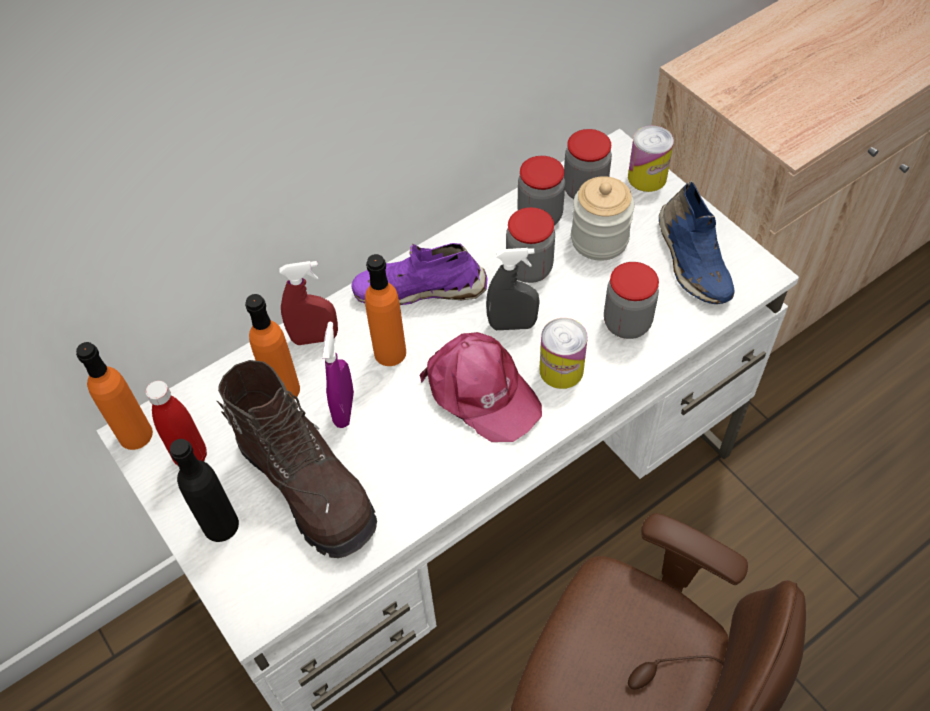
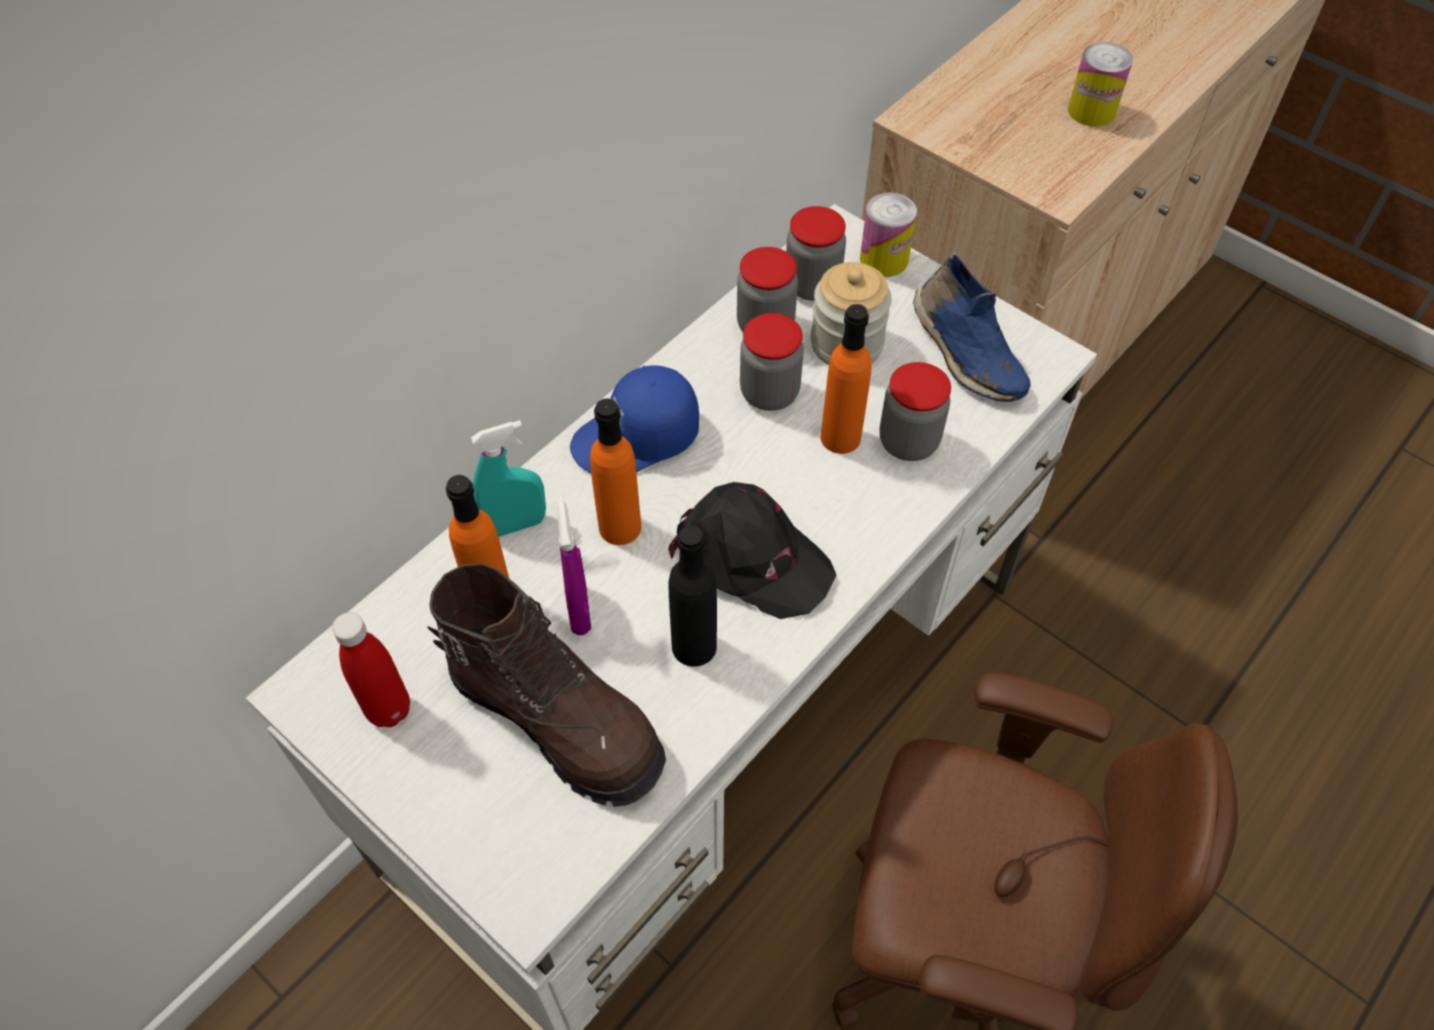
camera: 15 degrees left, 0 degrees up
(135, 435) = (303, 693): orange bottle -> orange bottle (840, 437)
(220, 525) = (453, 792): black bottle -> black bottle (694, 646)
(315, 338) = (516, 524): red spray bottle -> turquoise spray bottle
(419, 288) = (637, 439): purple shoe -> blue cap
(481, 392) = (750, 558): pink cap -> black cap
(512, 325) = (767, 466): grey spray bottle -> none
(561, 370) = (843, 513): can -> can (1091, 111)

